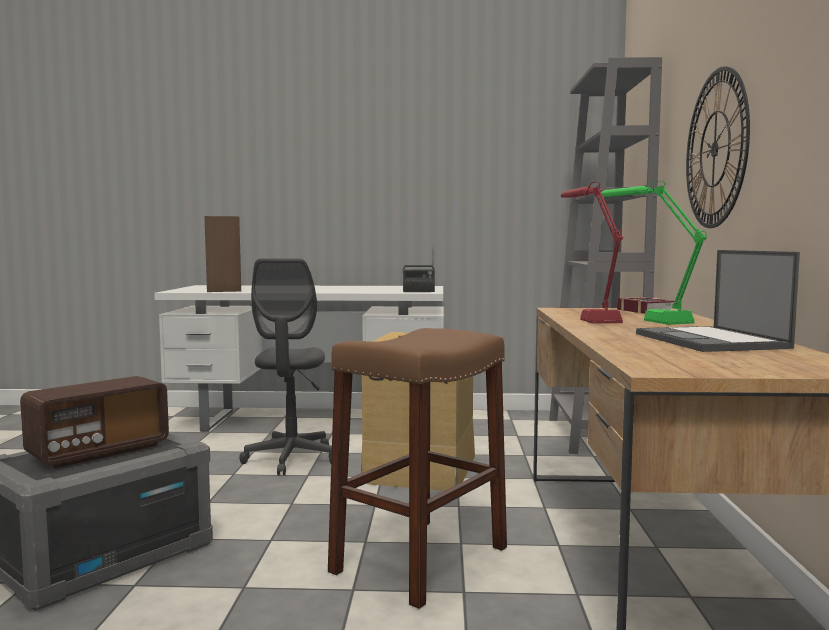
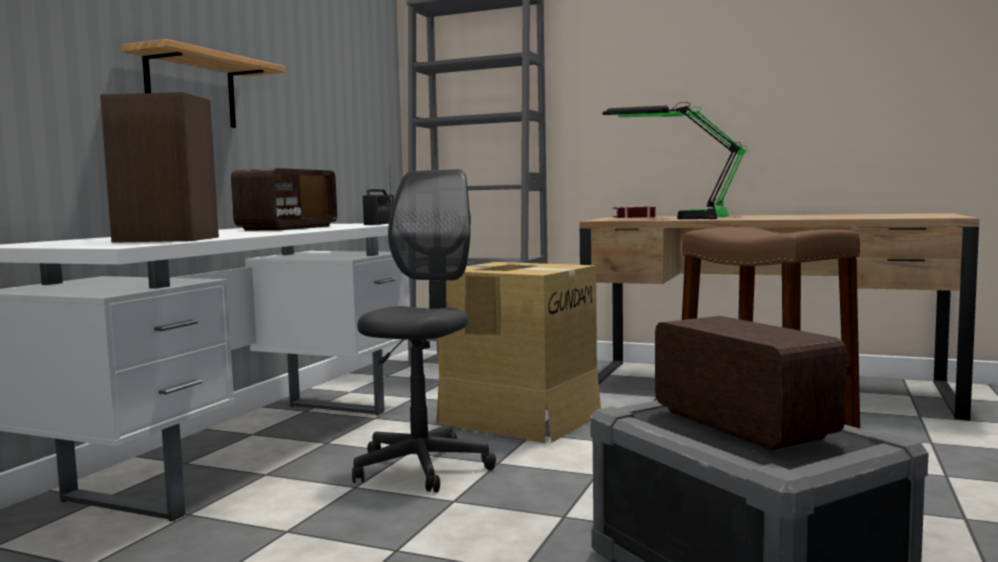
camera: 70 degrees left, 0 degrees up
(291, 459) = (422, 467): grey office chair -> grey office chair turned 90 degrees counterclockwise
(348, 199) = (191, 91): none -> shelf
(354, 289) = (288, 228): none -> radio
(587, 317) = (670, 219): red table lamp -> black table lamp
(711, 341) = (821, 215): laptop -> none
(715, 149) = (663, 86): wall clock -> none

